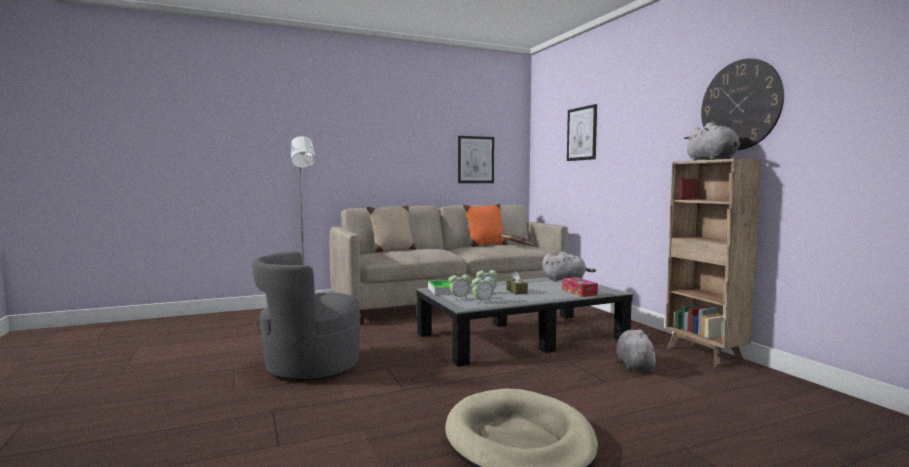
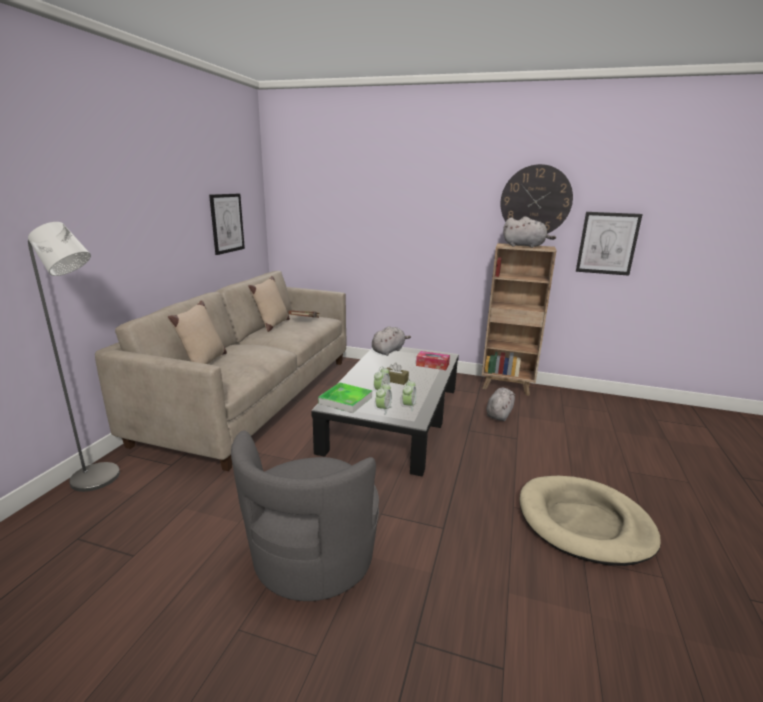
camera: 50 degrees left, 15 degrees up
(485, 245) = (272, 325): orange pillow -> beige pillow
(582, 133) = (352, 199): picture -> picture (607, 243)
(634, 365) = (499, 414): grey plush toy -> grey plush toy turned 75 degrees clockwise

